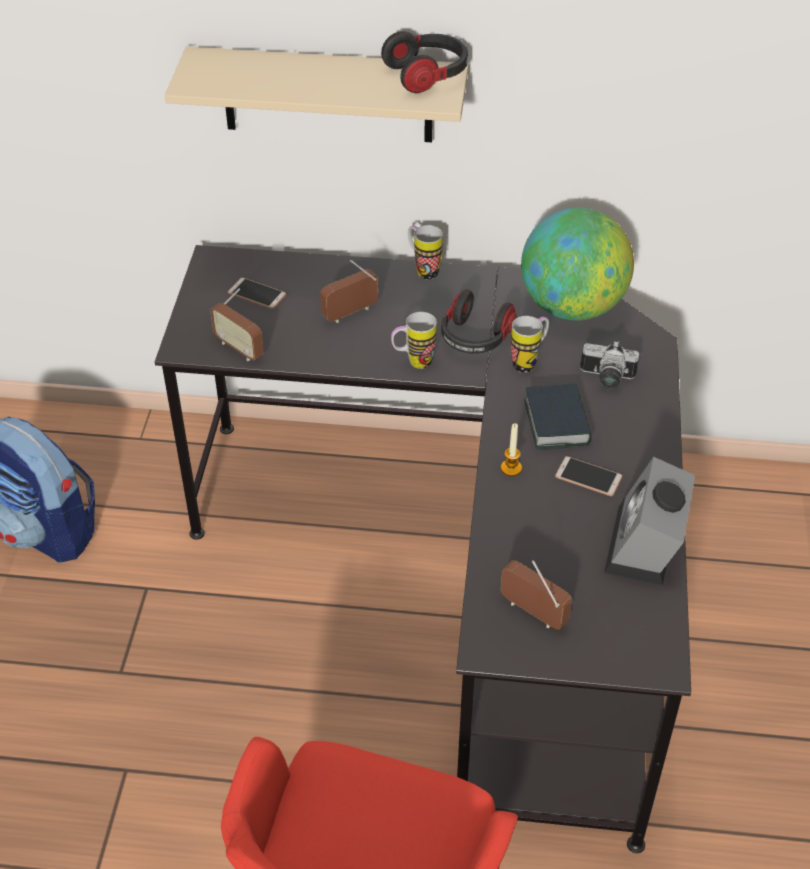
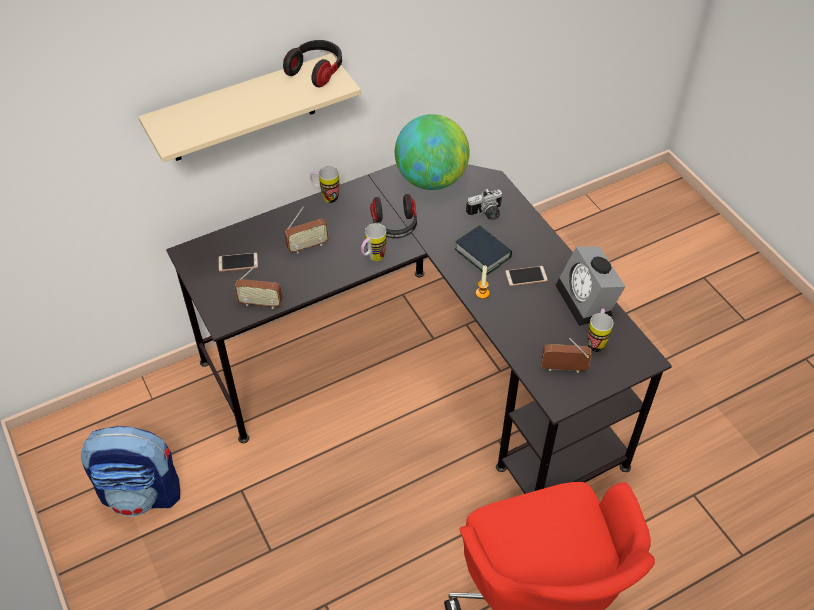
camera: 35 degrees left, 5 degrees up
(350, 313) = (308, 246): radio -> radio turned 135 degrees counterclockwise
(529, 362) = (437, 225): mug -> mug (596, 341)

